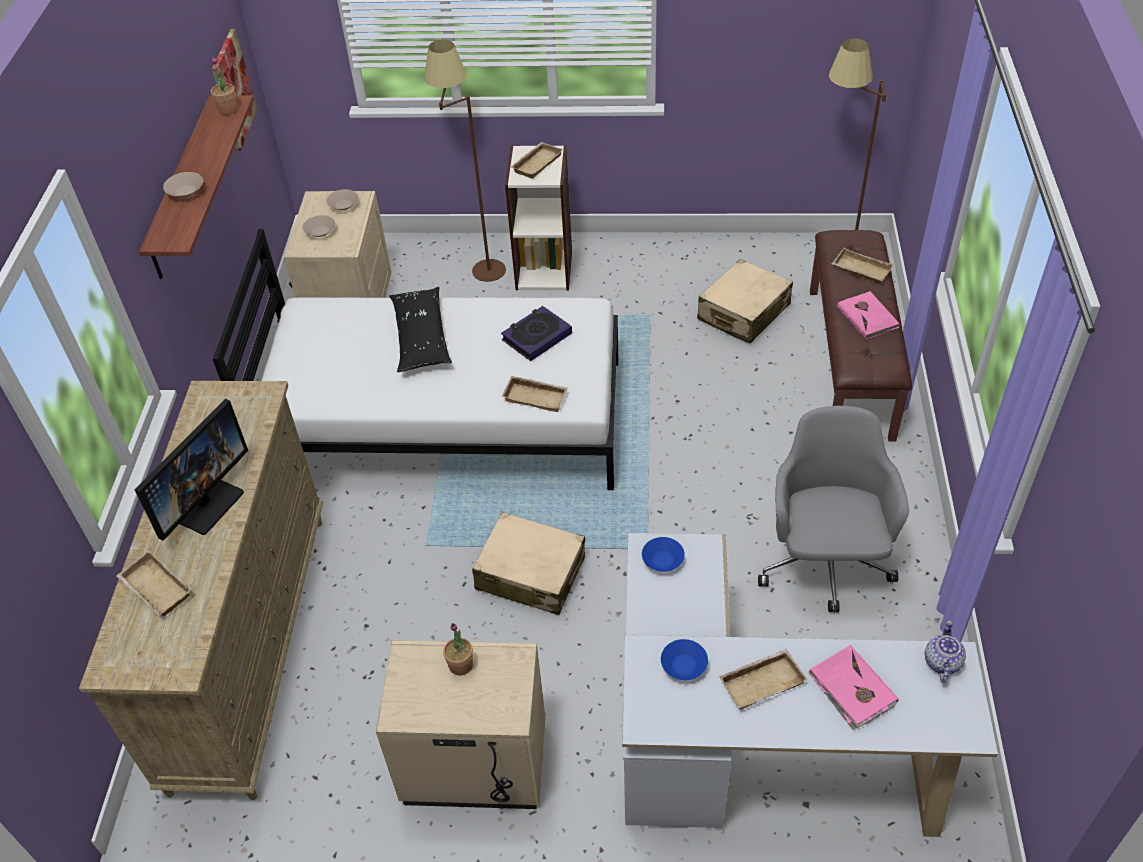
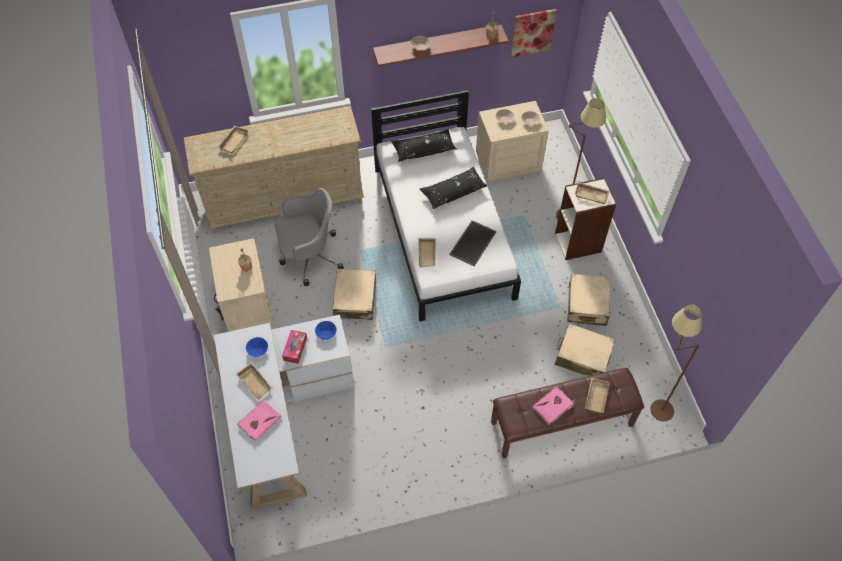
camera: 70 degrees right, 10 degrees up
(204, 503) = (281, 139): monitor -> none
(306, 356) = (423, 149): none -> black pillow
(536, 337) = (472, 242): book -> tray
(657, 287) = (587, 305): none -> beige suitcase
(684, 617) = (295, 349): none -> tissue box
(824, 563) = (400, 433): grey office chair -> grey office chair (309, 256)
(941, 662) = (282, 458): teapot -> none

